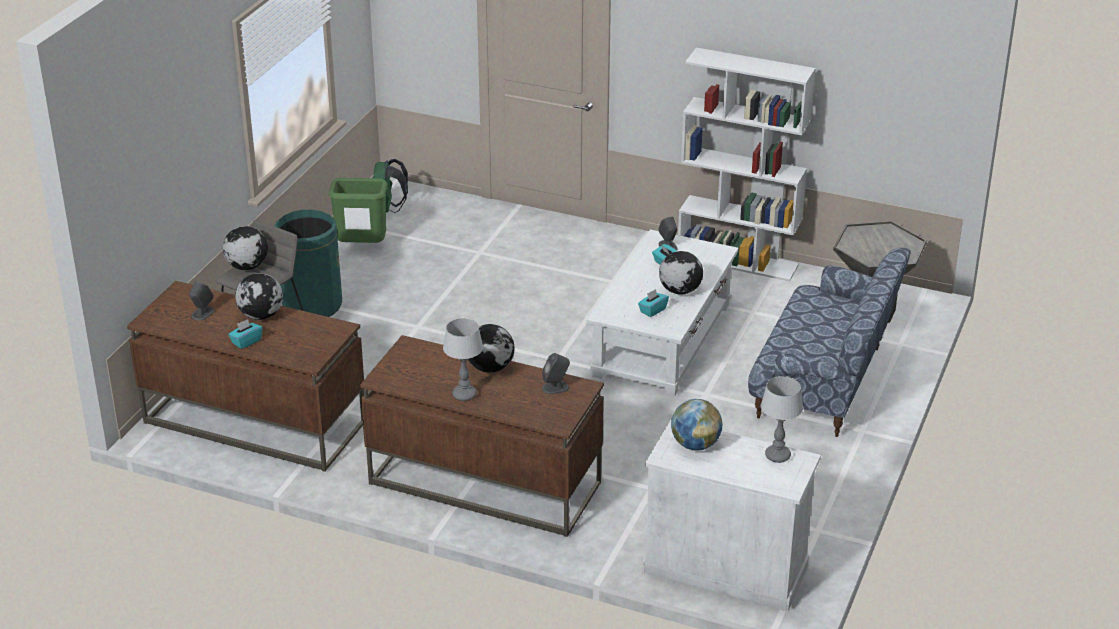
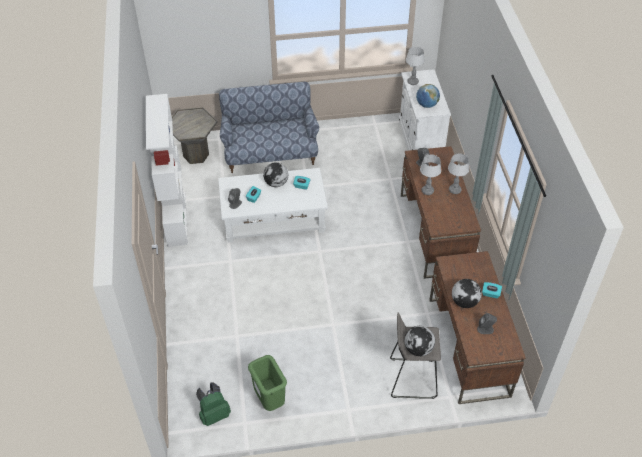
camera: 120 degrees left, 15 degrees up
(312, 305) = (348, 388): green trash can -> none
(490, 367) = (427, 191): globe -> table lamp

